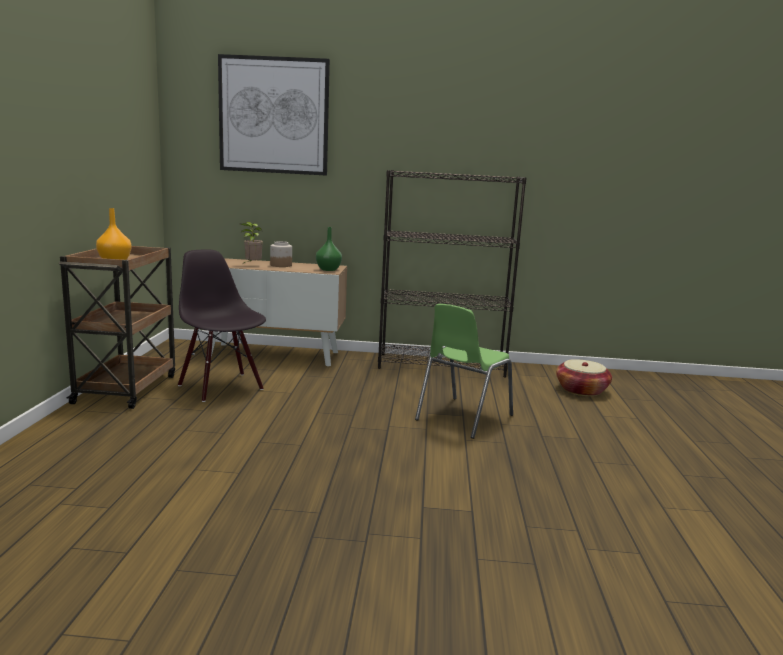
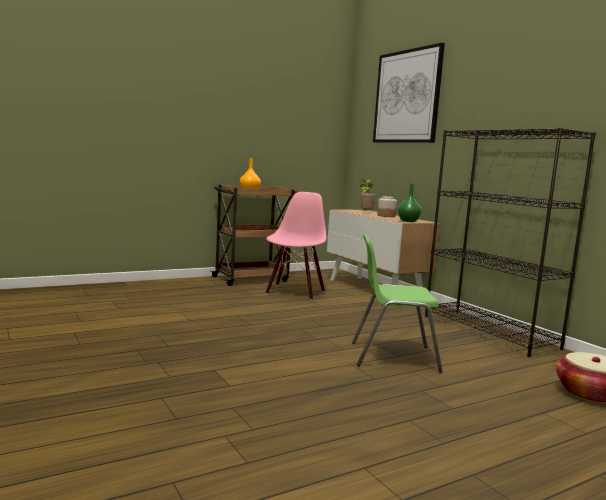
camera: 55 degrees right, 5 degrees down
(222, 387) = (294, 292): black chair -> pink chair

